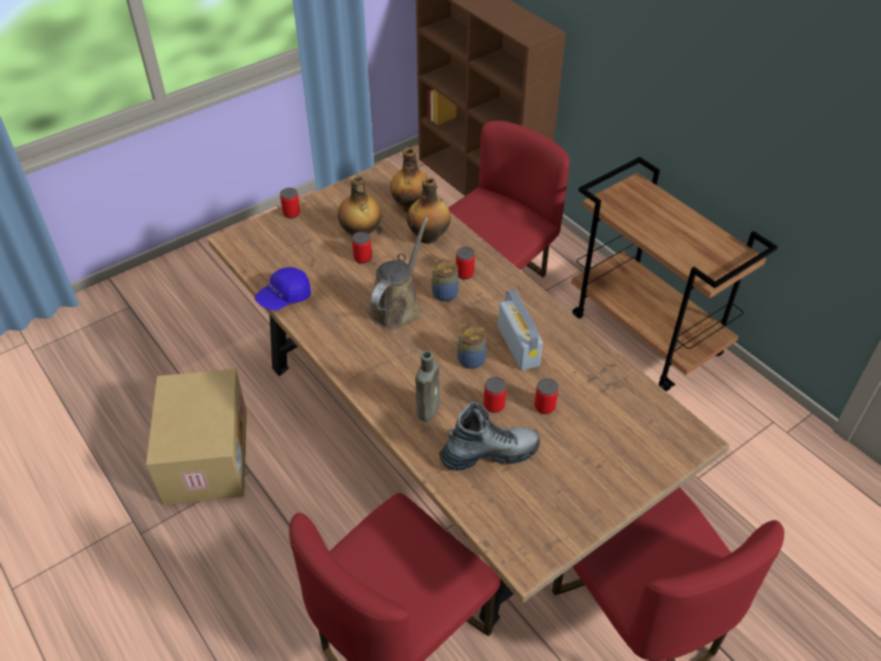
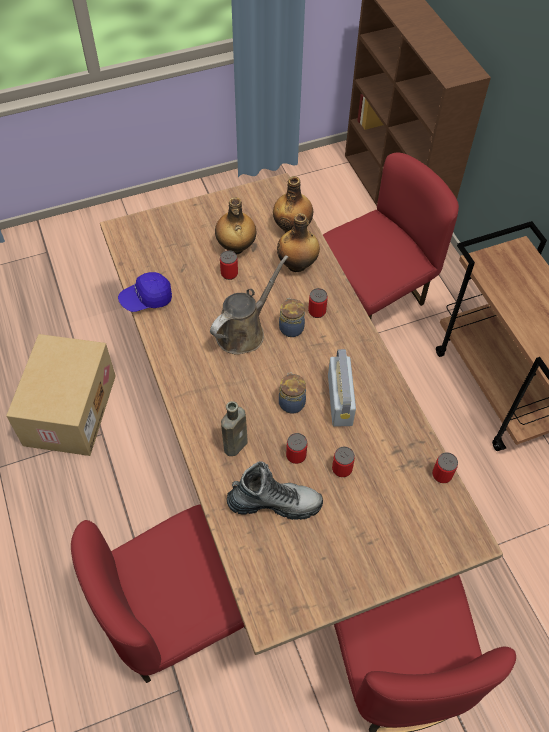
camera: 15 degrees right, 10 degrees up
(291, 213) = (181, 212): can -> can (442, 475)

